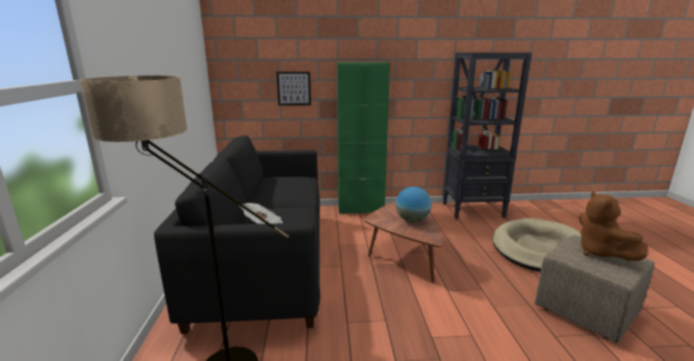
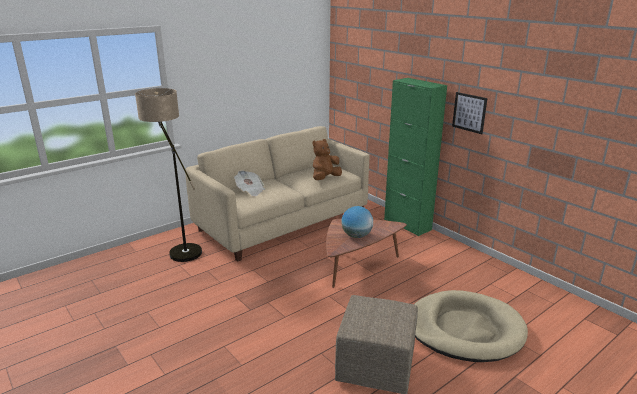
camera: 55 degrees right, 5 degrees up
(265, 261) = (283, 222): black sofa -> beige sofa
(294, 88) = (377, 95): picture -> picture (469, 112)
(473, 210) = (500, 277): black bookcase -> none
(600, 253) = (382, 316): brown plush toy -> brown plush toy (325, 178)

